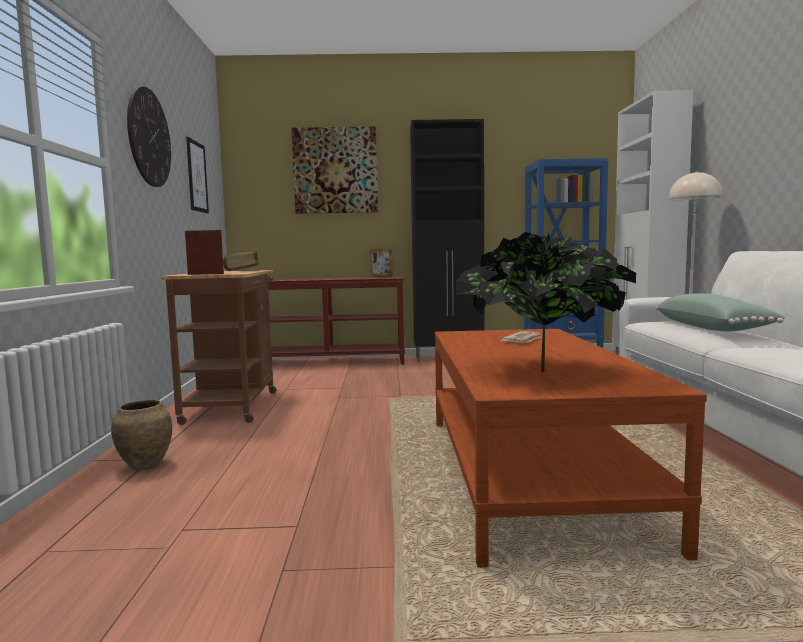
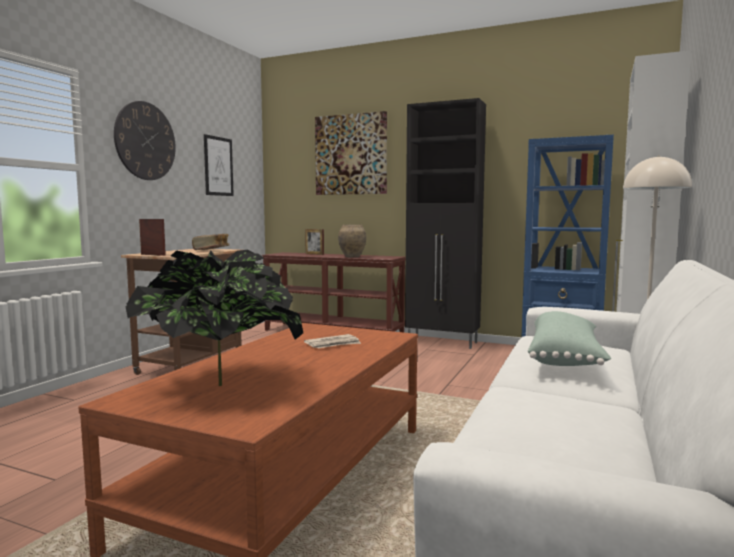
camera: 25 degrees right, 0 degrees up
(145, 465) = (61, 405): brown vase -> brown vase (352, 257)
(381, 276) = (384, 256): picture frame -> picture frame (314, 254)

